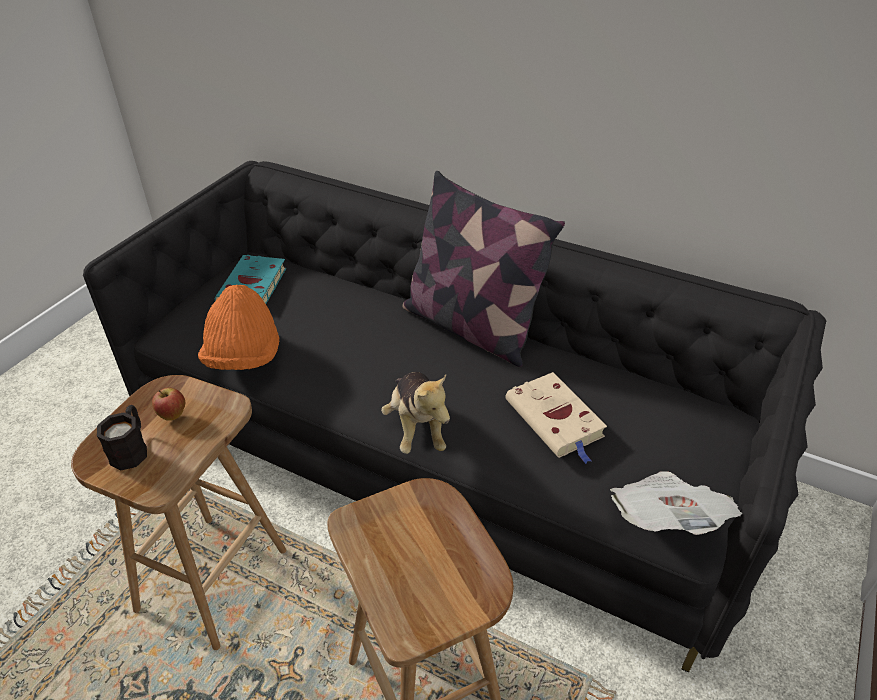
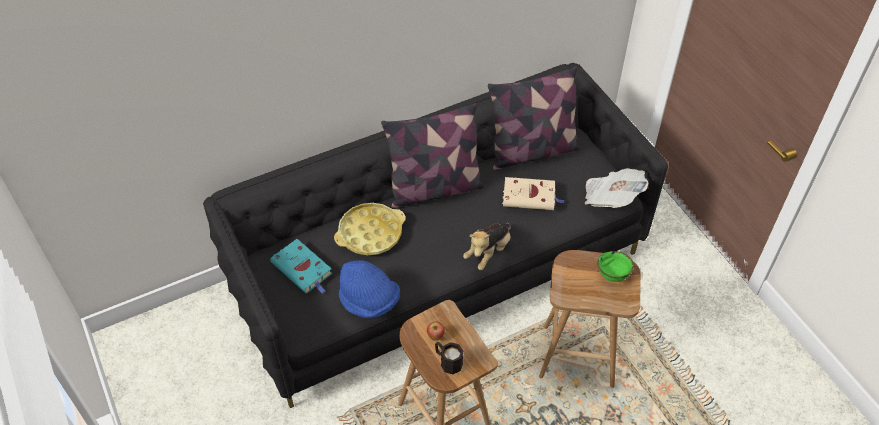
camera: 55 degrees left, 10 degrees up
(244, 358) = (369, 301): orange hat -> blue hat
(348, 310) = (370, 233): none -> yellow tray
(417, 427) = (488, 252): plush toy -> plush toy turned 105 degrees clockwise
(452, 577) = (612, 275): none -> green bowl
(642, 384) = (532, 151): none -> pillow

